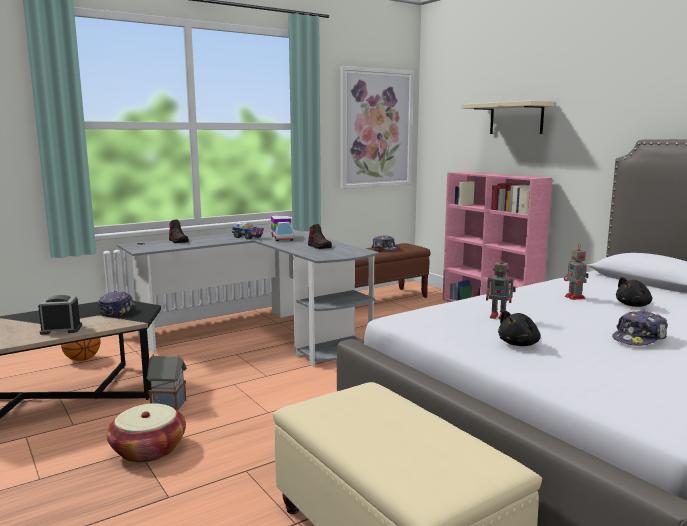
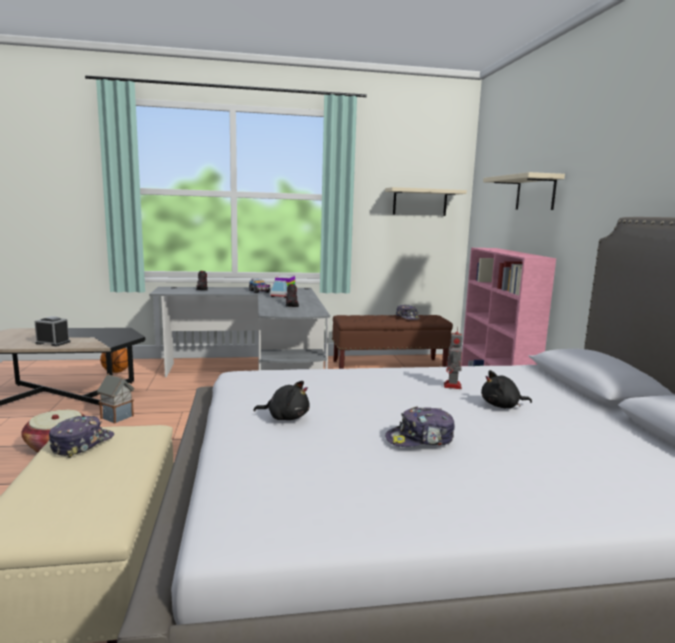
camera: 25 degrees right, 0 degrees up
(117, 310) = (110, 335): cap -> cap (82, 444)
(376, 128) = (420, 202): picture -> beige shelf
(499, 316) = (323, 389): toy robot -> none
(519, 344) = (285, 417): black plush toy -> black plush toy turned 150 degrees counterclockwise

